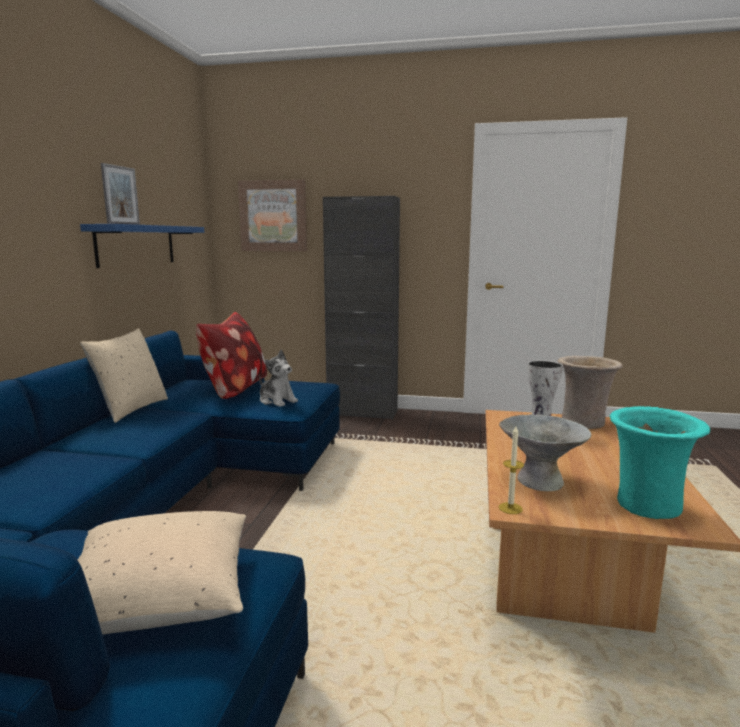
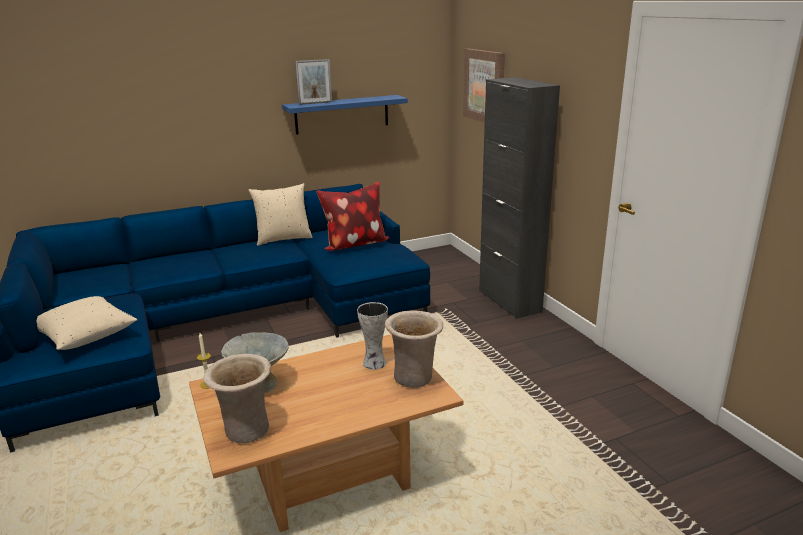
camera: 55 degrees right, 10 degrees up
(277, 401) = (350, 264): plush toy -> none
(647, 508) = (245, 430): turquoise vase -> beige vase

